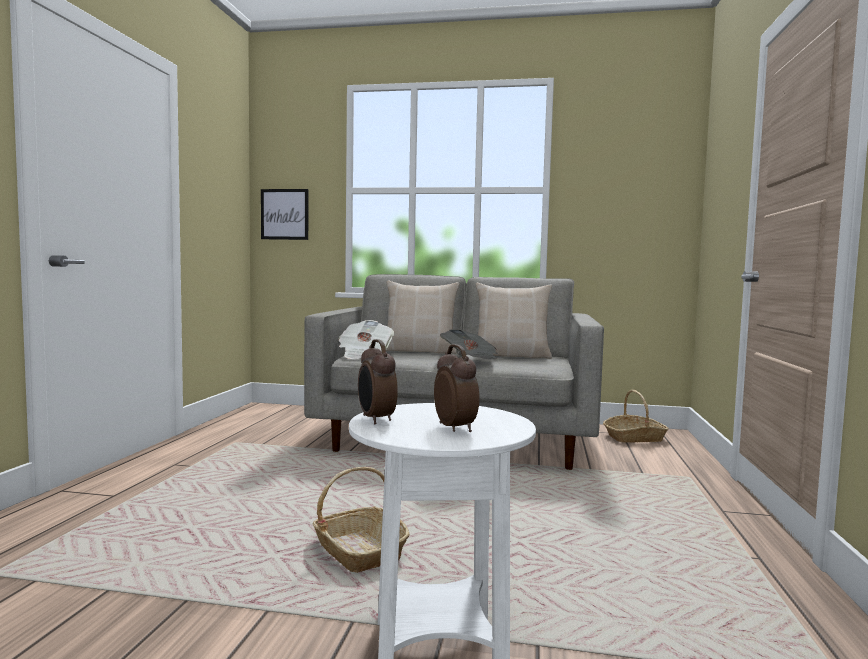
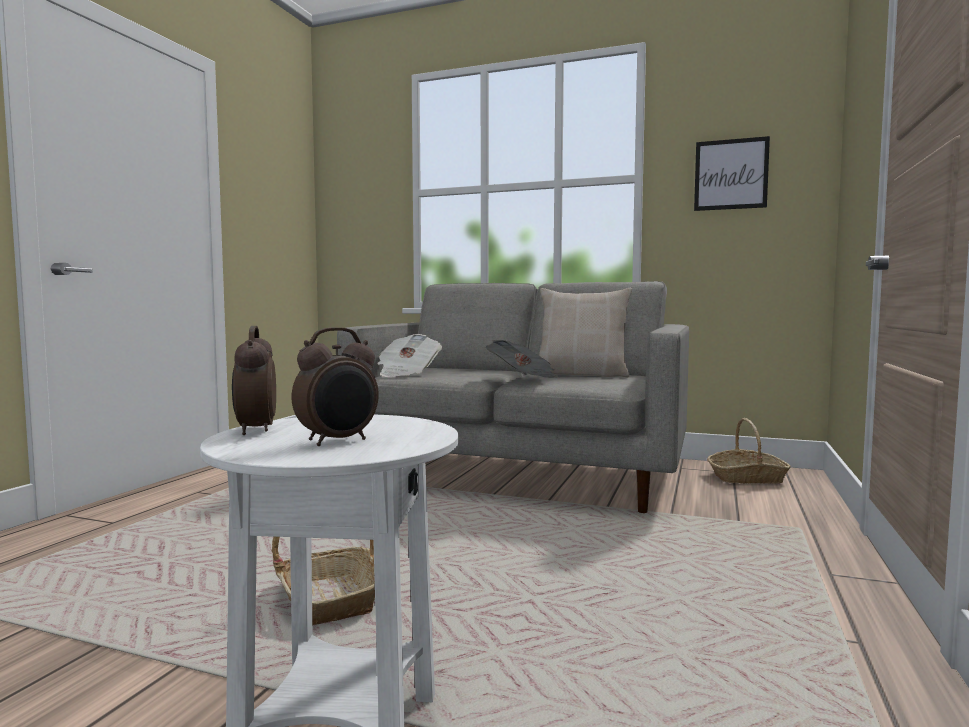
camera: 10 degrees right, 0 degrees up
(284, 214) = (350, 224): picture -> picture (731, 174)
(420, 351) = (478, 370): beige pillow -> none
(456, 428) = (338, 441): alarm clock -> alarm clock turned 60 degrees clockwise

